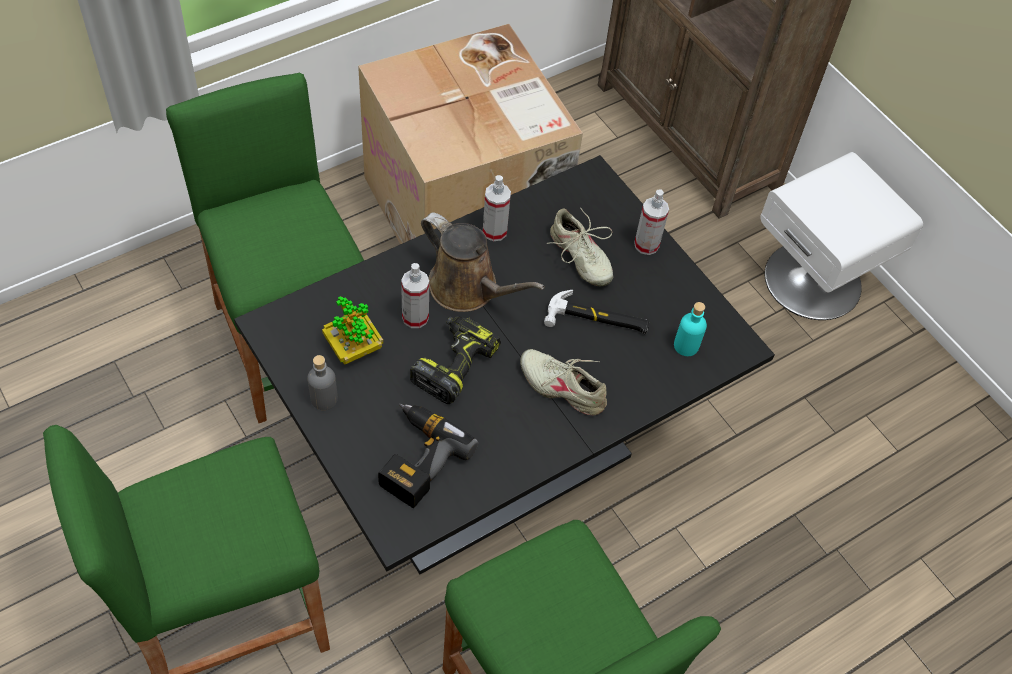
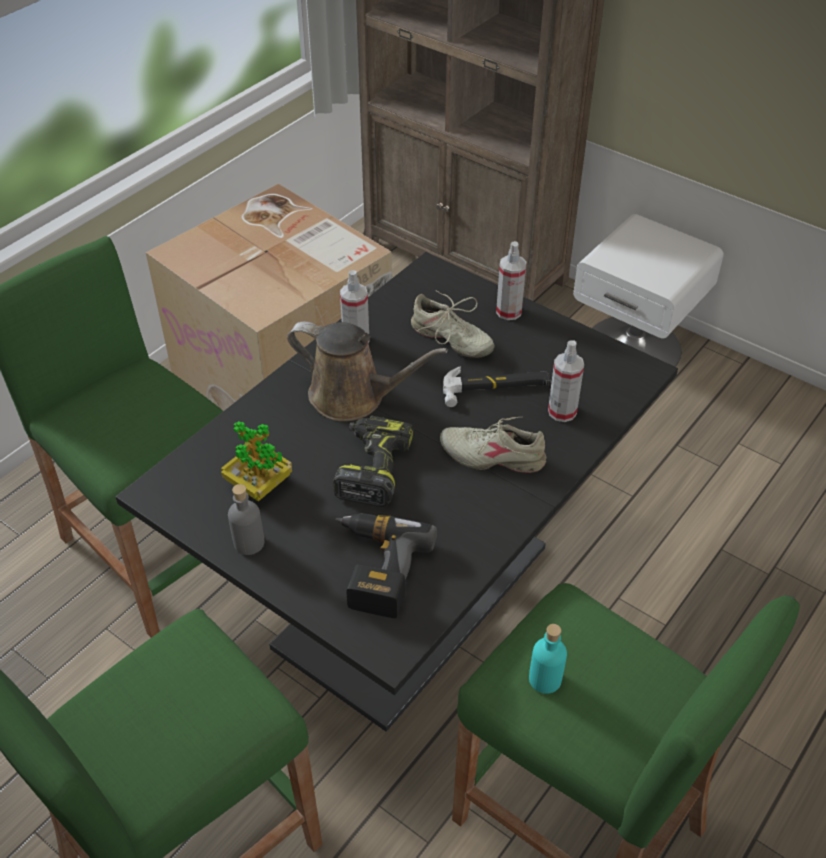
camera: 15 degrees left, 10 degrees down
(415, 317) = (311, 438): spray bottle -> spray bottle (562, 411)
(686, 346) = (592, 384): turquoise bottle -> turquoise bottle (545, 679)

